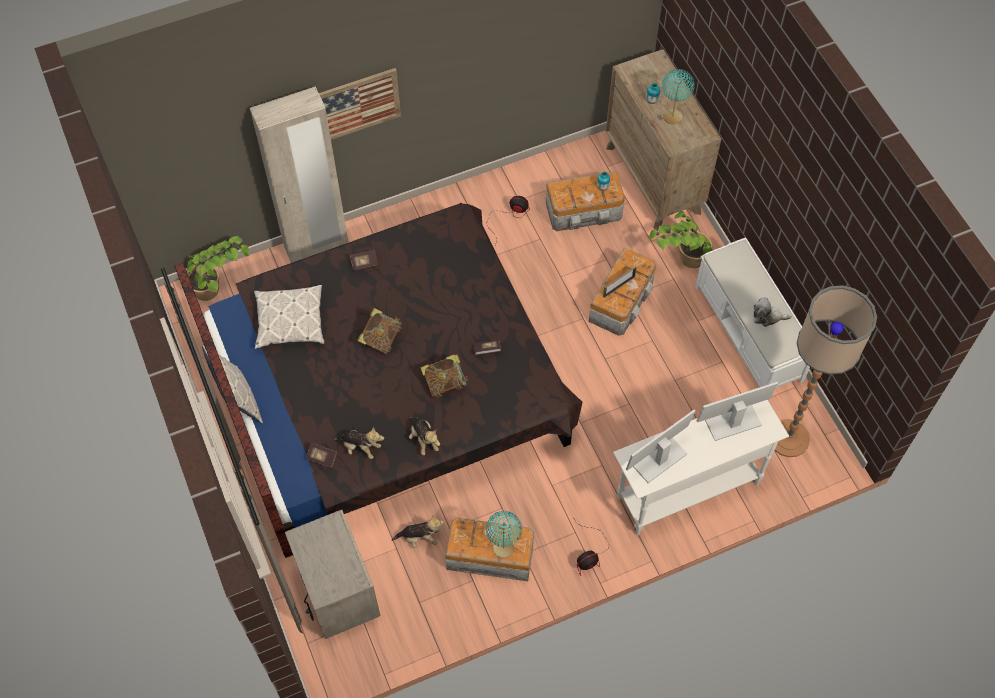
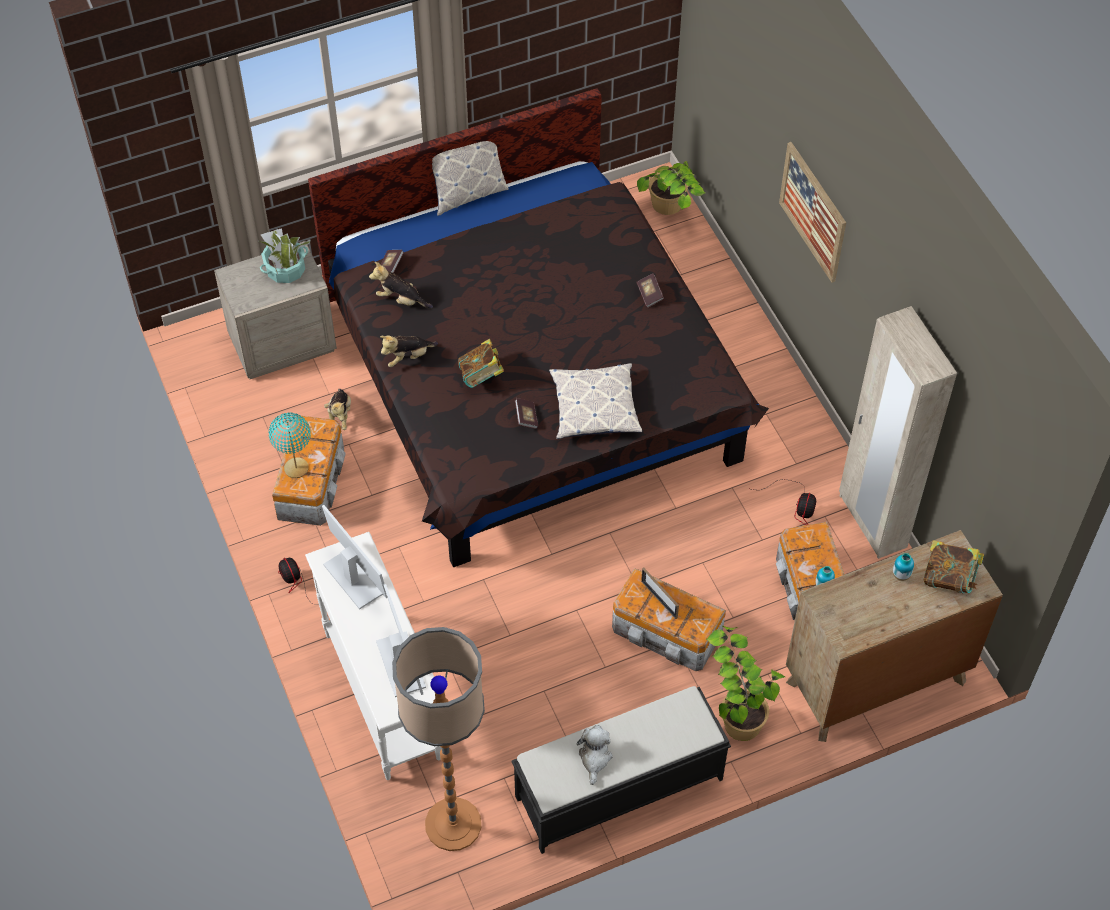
camera: 90 degrees right, 5 degrees down
(290, 321) = (567, 230): pillow -> pillow (594, 407)
(316, 246) = (734, 302): beige wardrobe -> beige wardrobe (871, 521)
(319, 546) = (286, 270): none -> potted plant
(360, 447) = (401, 300): plush toy -> plush toy turned 90 degrees clockwise
(381, 339) = (543, 314): book -> book (949, 578)
(672, 117) = (874, 599): turquoise table lamp -> none
(749, 334) = (617, 788): white bench -> black bench

